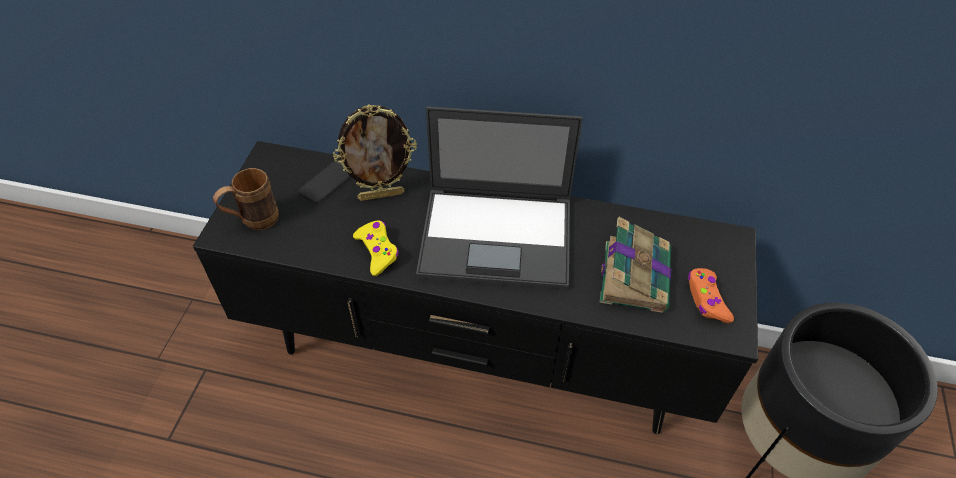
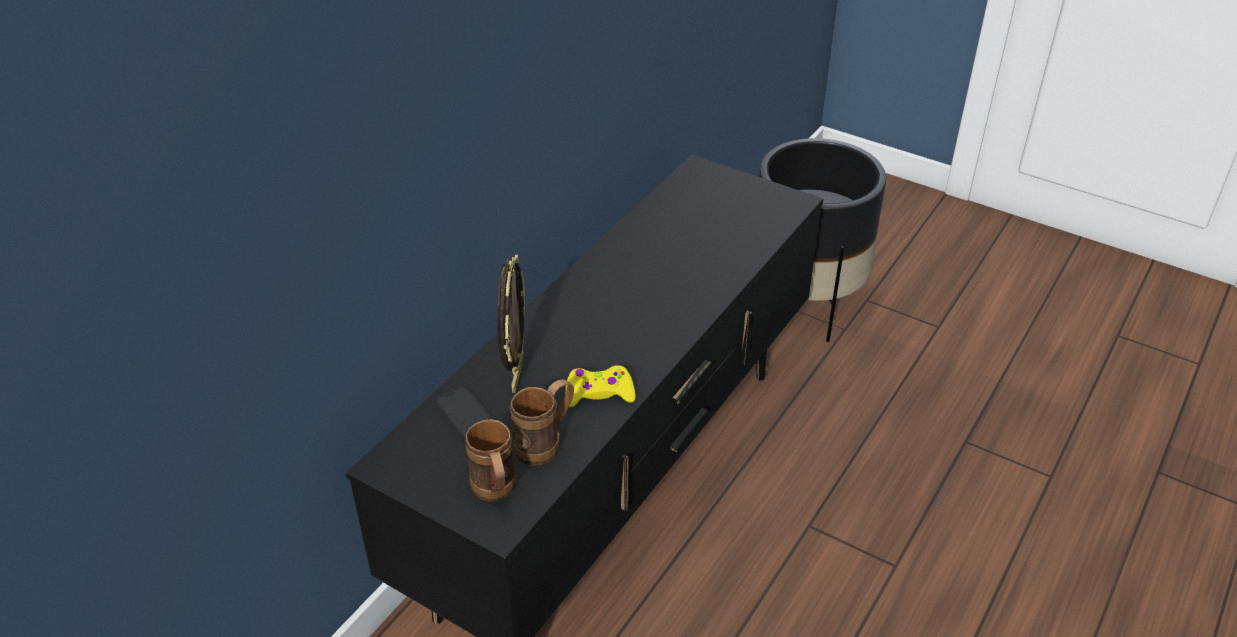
camera: 70 degrees left, 10 degrees down
(310, 235) = (546, 444): none -> brown mug
(498, 237) = (624, 303): laptop -> none
(635, 274) = (712, 233): book -> none
(707, 299) = (756, 203): orange game controller -> none

